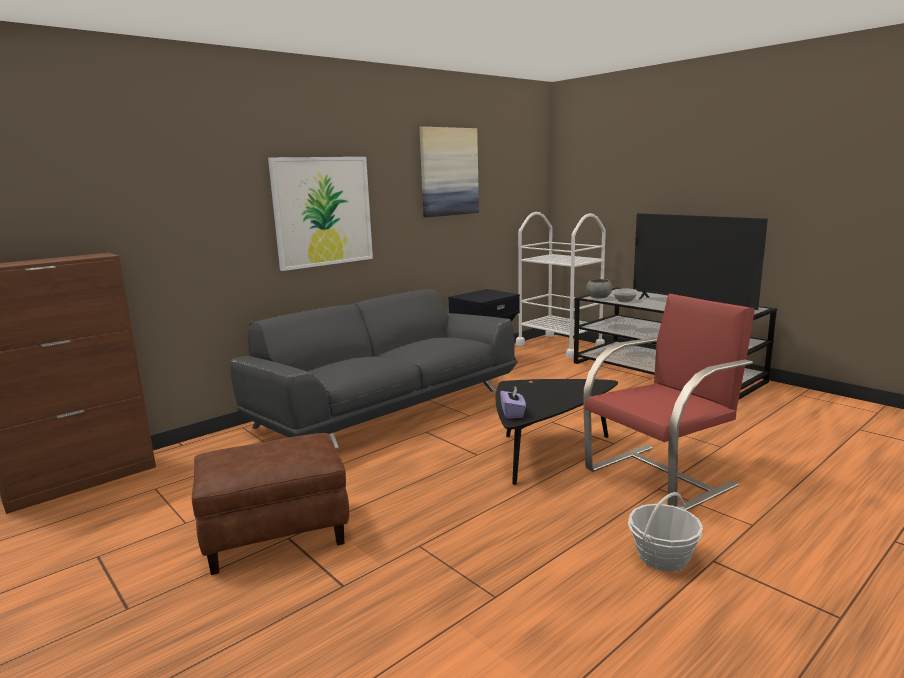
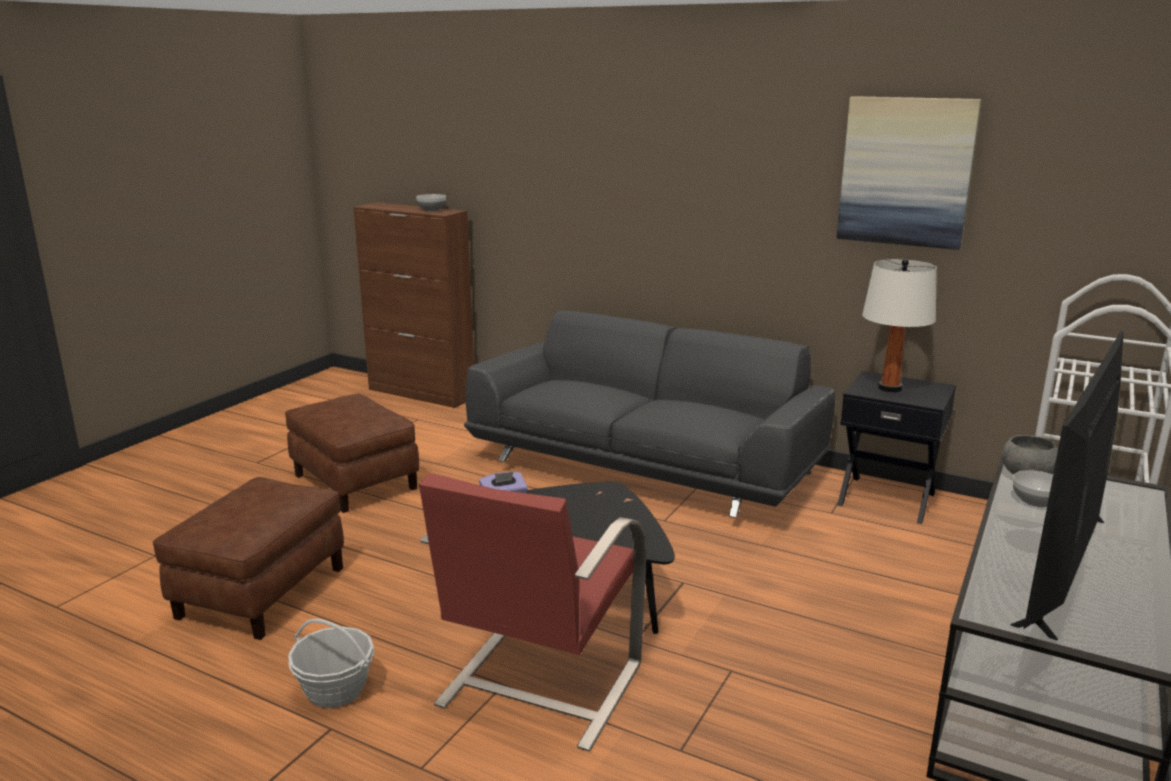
camera: 70 degrees right, 5 degrees up
(70, 257) = (432, 209): none -> bowl
(323, 211) = (676, 204): picture -> none
(481, 296) = (889, 388): none -> white table lamp
(486, 599) = (261, 592): none -> brown ottoman
(661, 477) = (539, 686): red armchair -> red armchair turned 75 degrees clockwise

